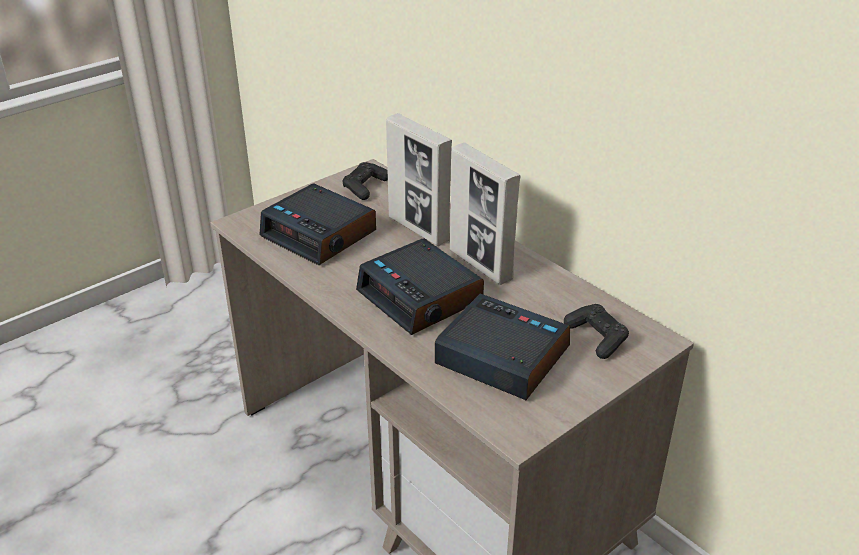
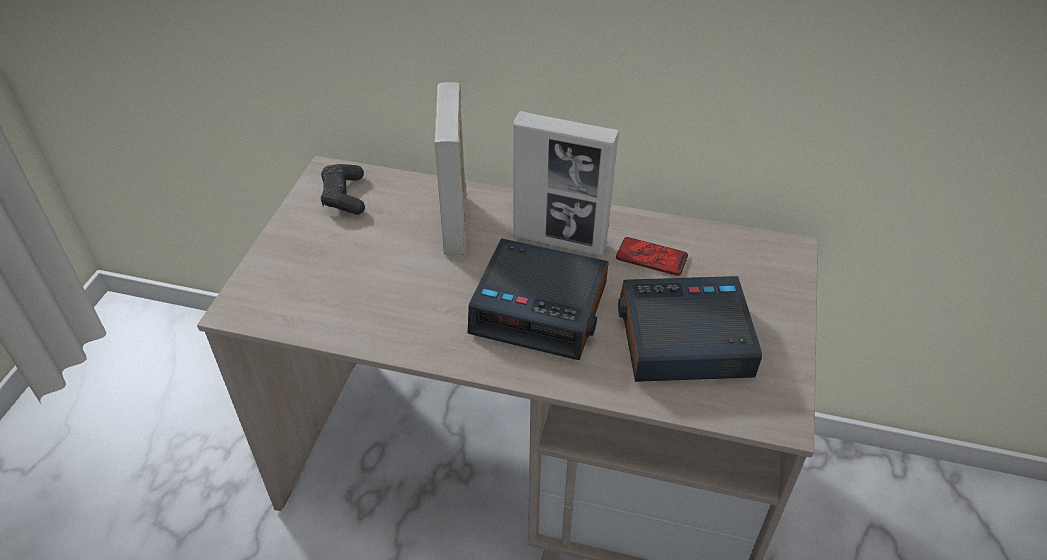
camera: 35 degrees left, 10 degrees up
(320, 234) = (353, 280): alarm clock -> none
(418, 229) = (455, 225): picture frame -> picture frame turned 75 degrees clockwise
(537, 300) = (651, 257): none -> phone
(596, 337) = (740, 273): black game controller -> none

